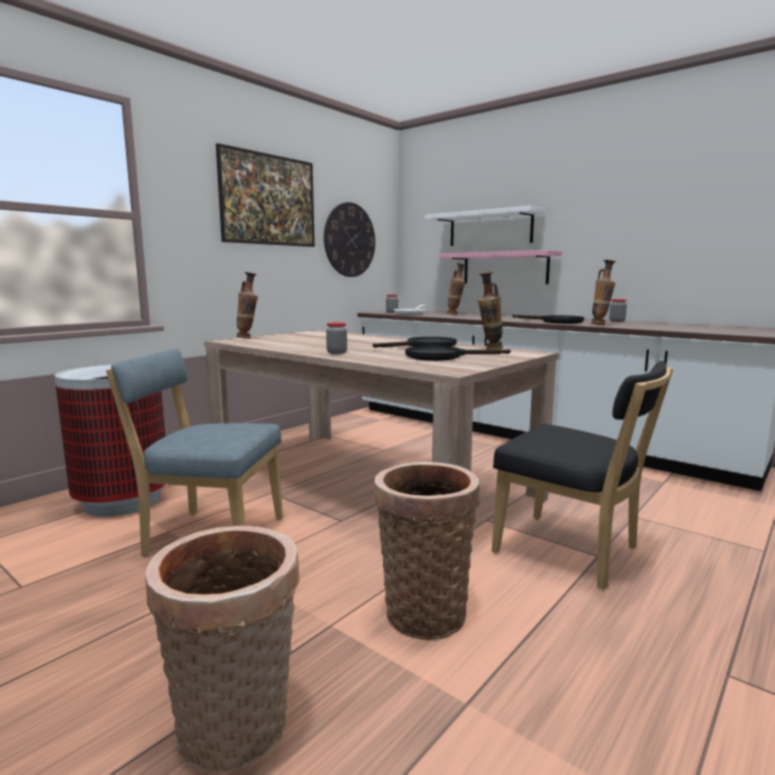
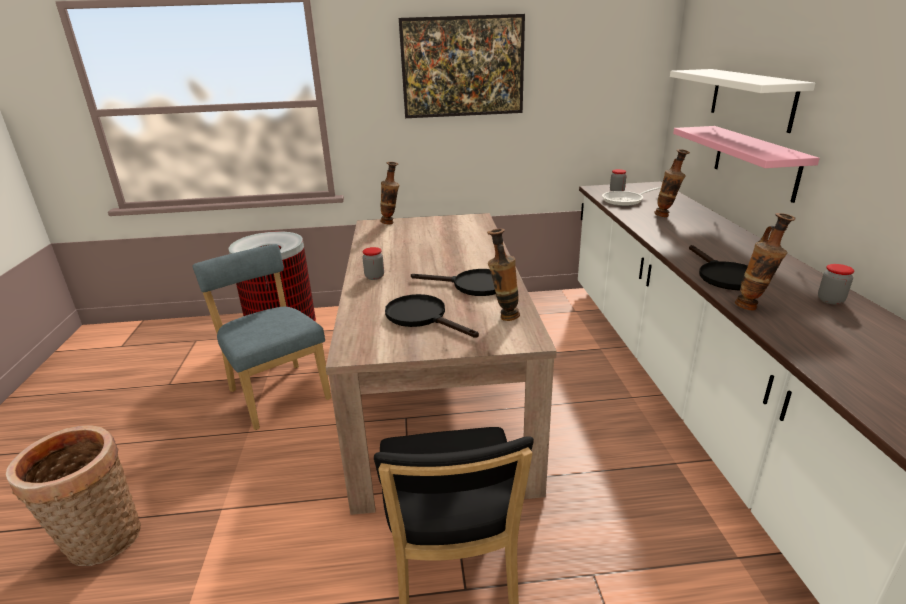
camera: 45 degrees right, 15 degrees up
(349, 240) = (581, 99): wall clock -> none
(424, 610) = (274, 538): basket -> none

